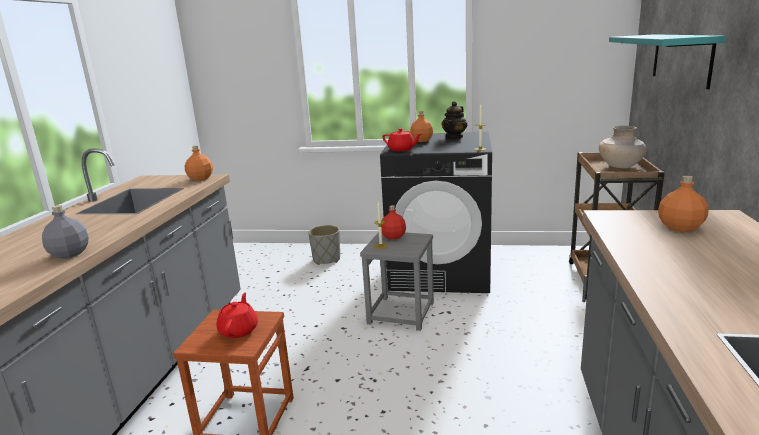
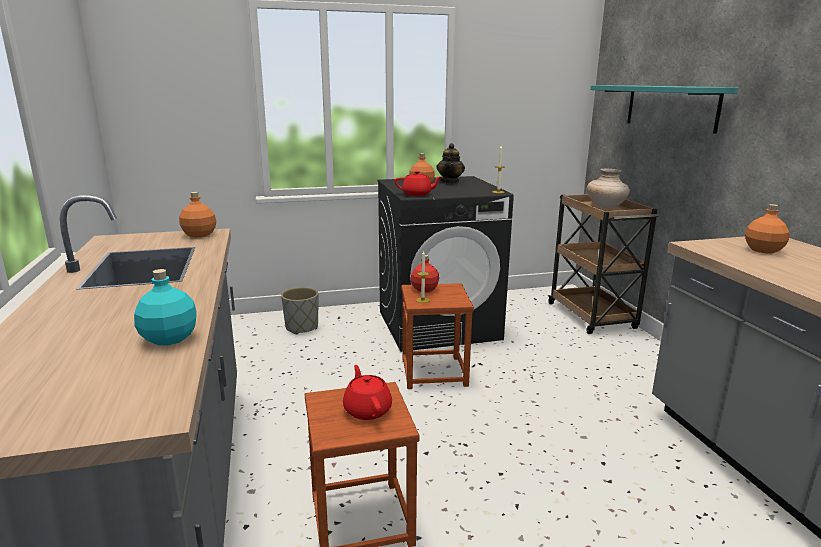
camera: 25 degrees left, 0 degrees up
(69, 254) = (168, 338): grey bottle -> turquoise bottle
(401, 313) = (434, 372): grey stool -> brown stool

